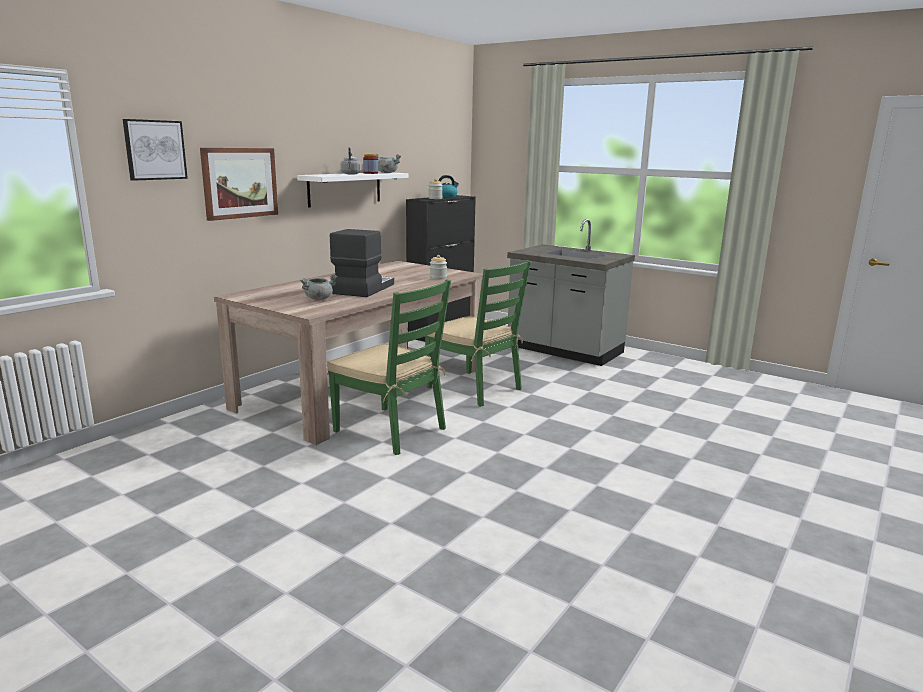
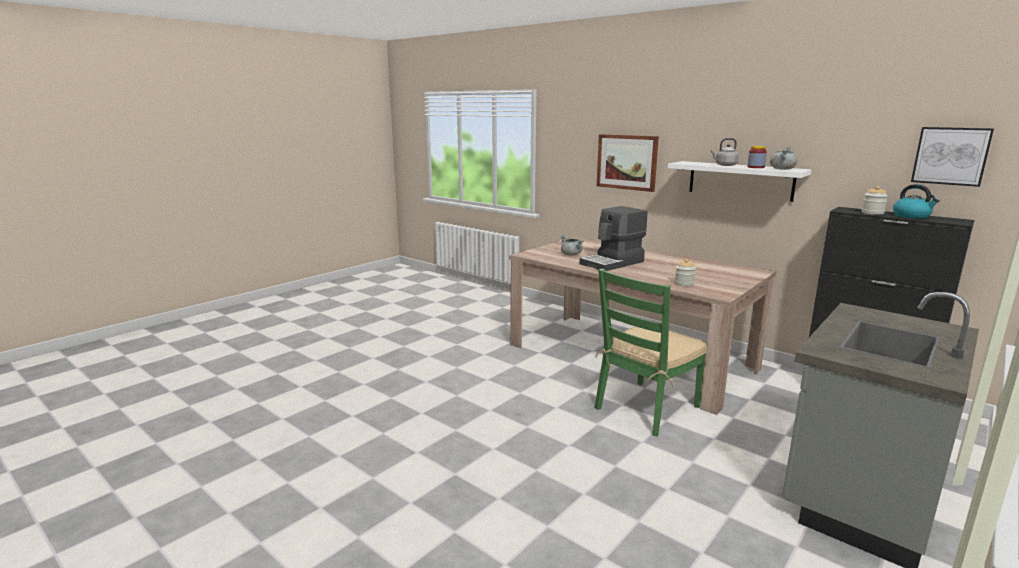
camera: 95 degrees right, 0 degrees up
(155, 150) = (572, 134): picture -> picture (950, 156)
(362, 289) = (613, 263): coffee machine -> coffee machine turned 120 degrees clockwise
(391, 430) = (536, 368): green chair -> none

